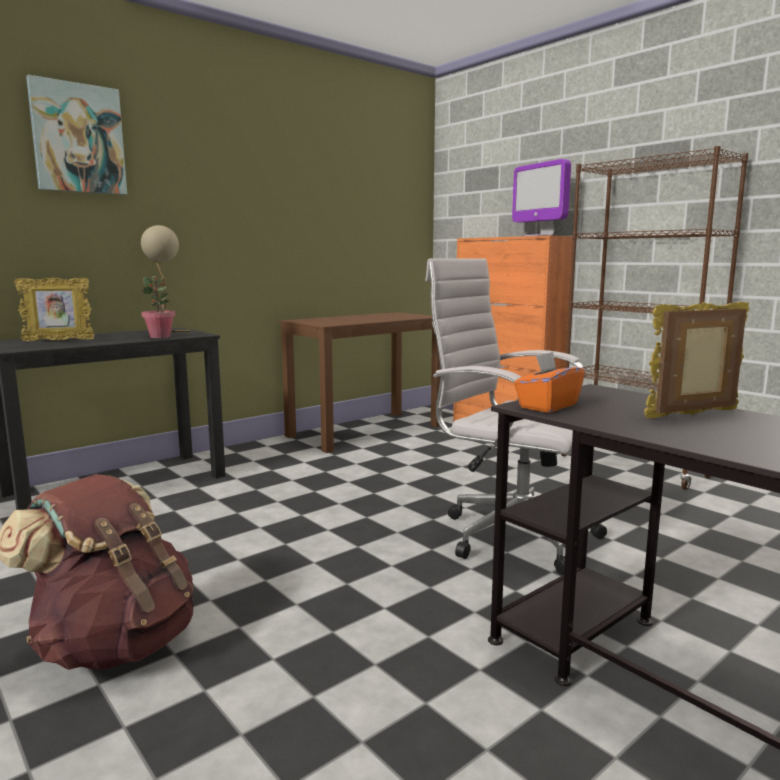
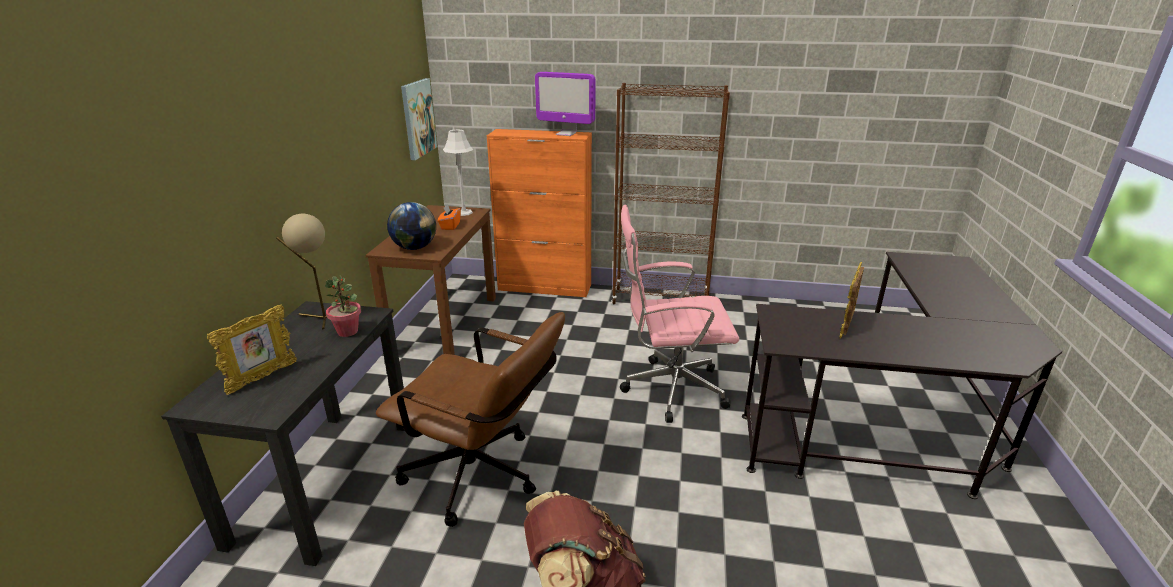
camera: 40 degrees left, 15 degrees up
(78, 138) = (187, 137): picture -> picture (417, 118)
(211, 525) = (482, 477): none -> brown office chair
(322, 321) = (414, 248): none -> globe
(414, 316) = (464, 212): none -> grey table lamp
(512, 534) = (669, 389): white office chair -> pink office chair
(547, 406) = (786, 341): orange tissue box -> orange tissue box (450, 226)

